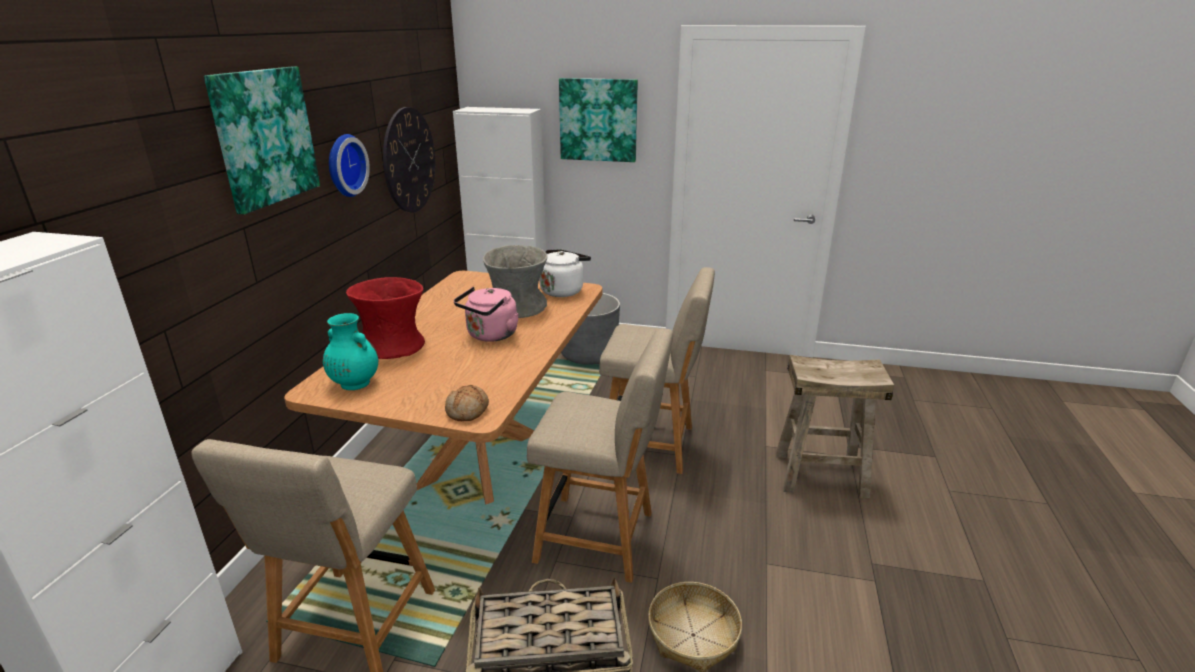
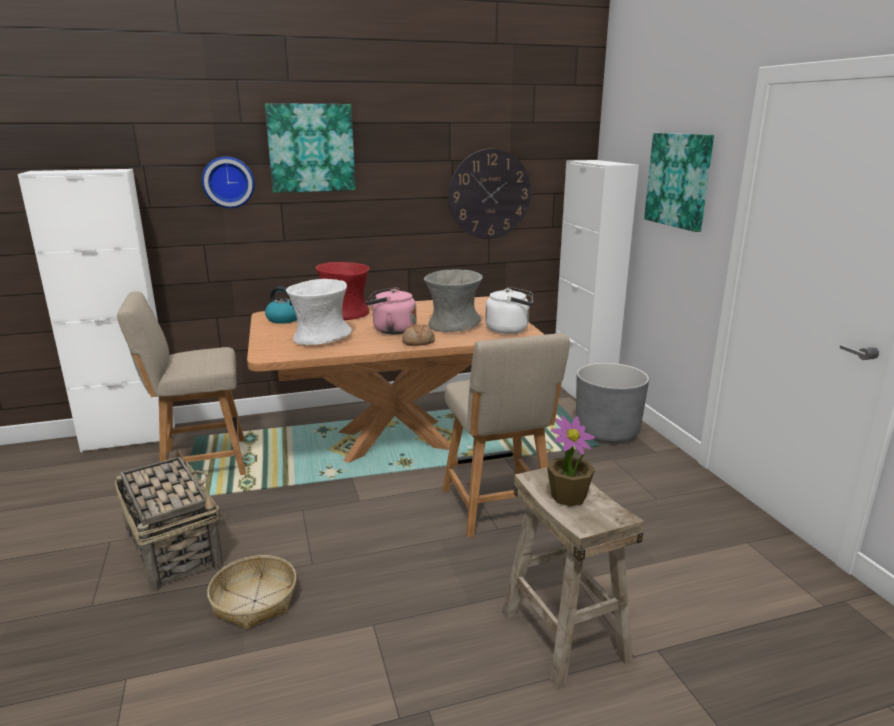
camera: 60 degrees right, 5 degrees down
(344, 165) = (394, 182): wall clock -> wall clock (228, 182)
(354, 383) = (284, 319): turquoise vase -> kettle
(461, 375) = (320, 338): none -> white vase
(468, 411) = (272, 351): bread -> bread (418, 342)
(601, 538) = (343, 521): beige chair -> none
(835, 372) = (568, 496): none -> potted plant

